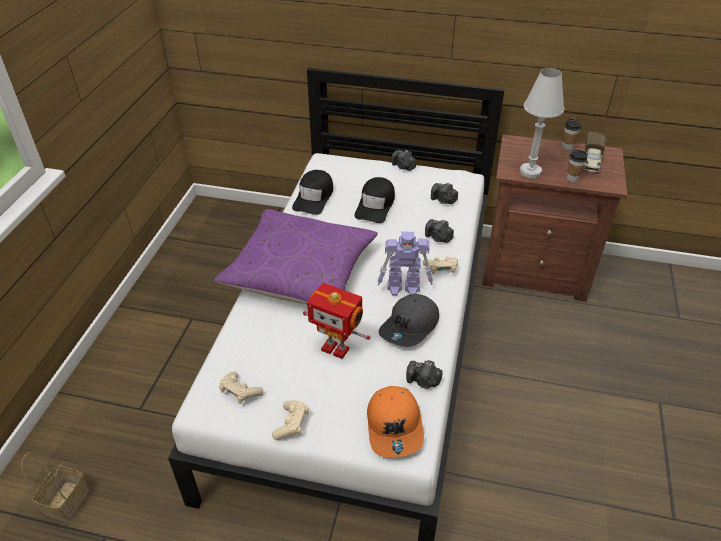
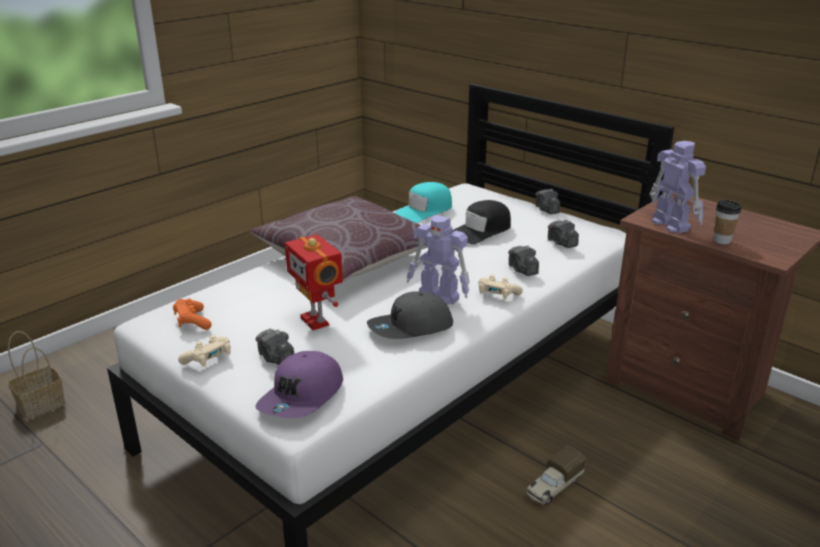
camera: 30 degrees right, 15 degrees down
(240, 392) = (192, 322): beige game controller -> orange game controller
(300, 273) = (347, 258): purple pillow -> brown pillow
(314, 197) = (424, 210): black cap -> turquoise cap
(395, 426) = (302, 397): orange cap -> purple cap
(423, 381) = (374, 373): camera -> camera (276, 358)
(530, 172) = (670, 224): white table lamp -> toy robot
(567, 147) = (747, 216): cup -> none
(591, 162) = (766, 234): toy truck -> toy truck (553, 487)

